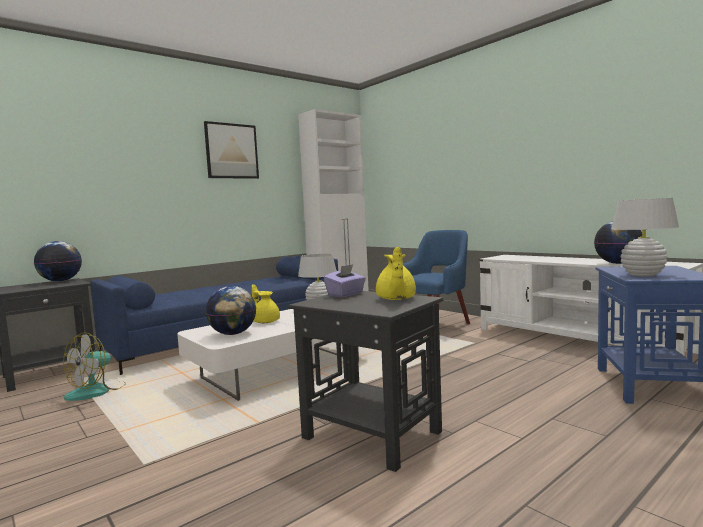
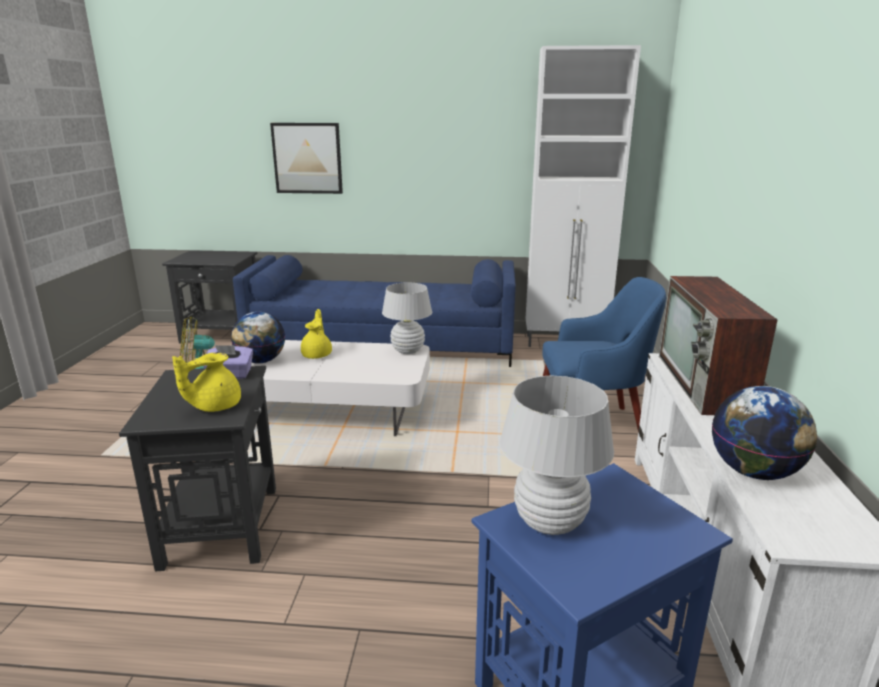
camera: 45 degrees right, 15 degrees up
(60, 281) = (235, 254): globe -> none
(231, 151) = (429, 113): picture -> picture (307, 158)
(528, 258) = (704, 384): none -> television

